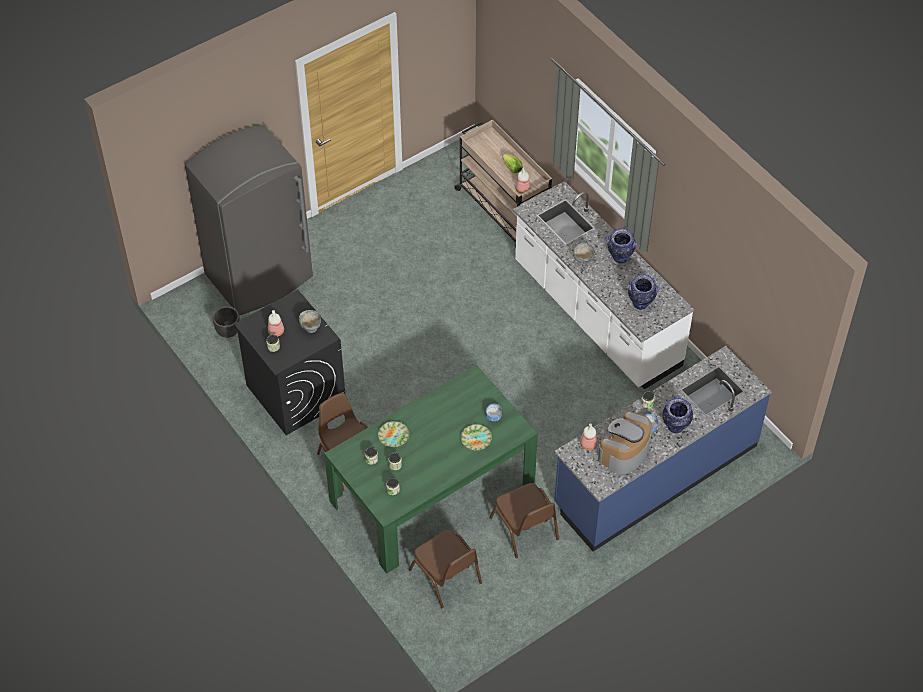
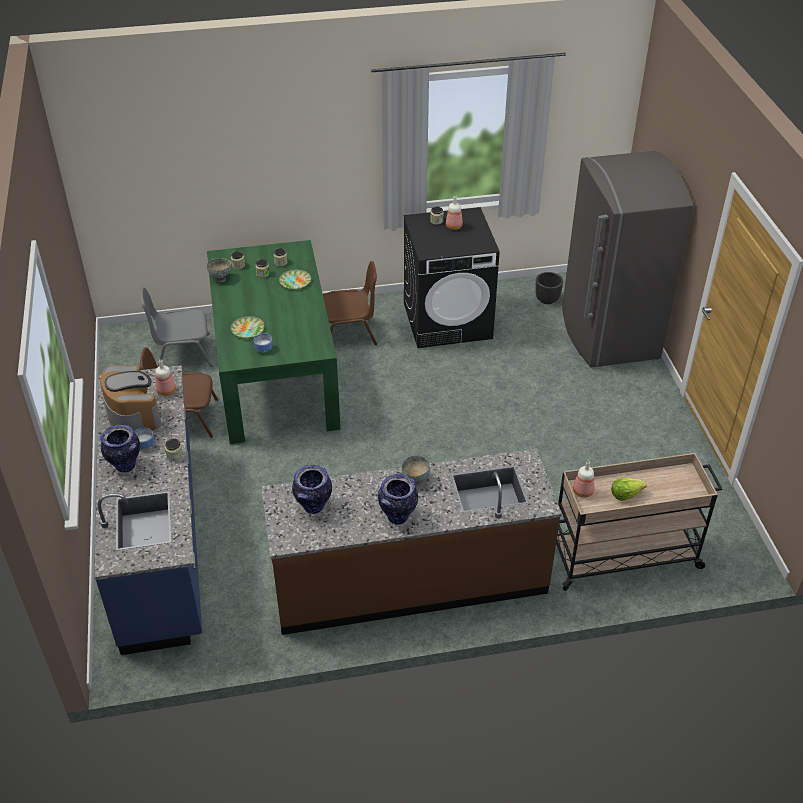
camera: 115 degrees right, 10 degrees down
(310, 328) = (443, 246): grey bowl -> grey bowl (220, 278)
(446, 577) = (182, 353): brown chair -> grey chair
(596, 315) = (409, 580): white counter -> brown counter

